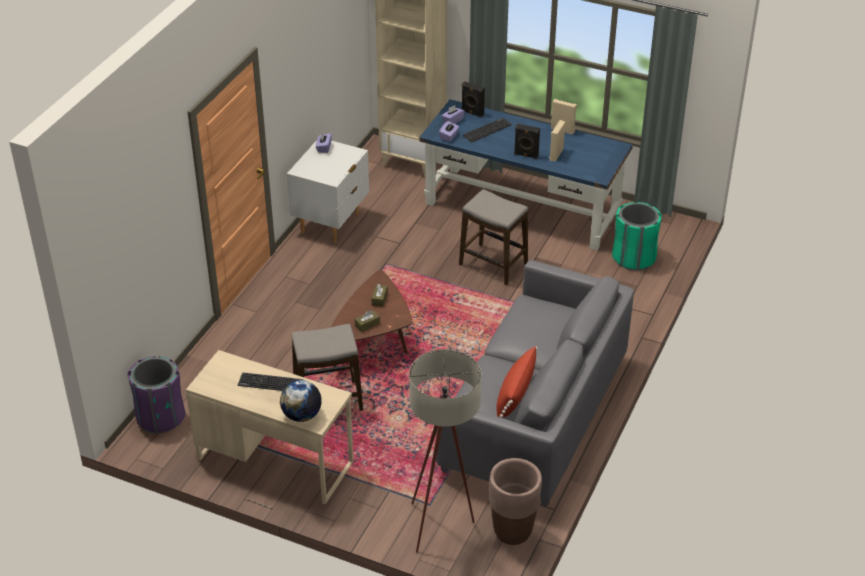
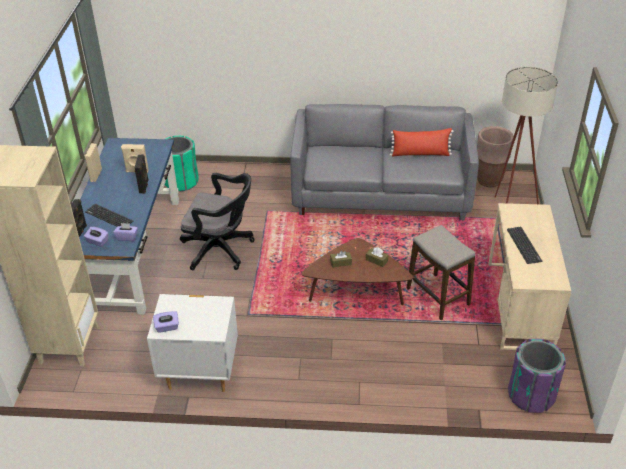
camera: 110 degrees left, 0 degrees up
(301, 415) = (541, 219): globe -> none
(493, 265) = (221, 250): stool -> black office chair

